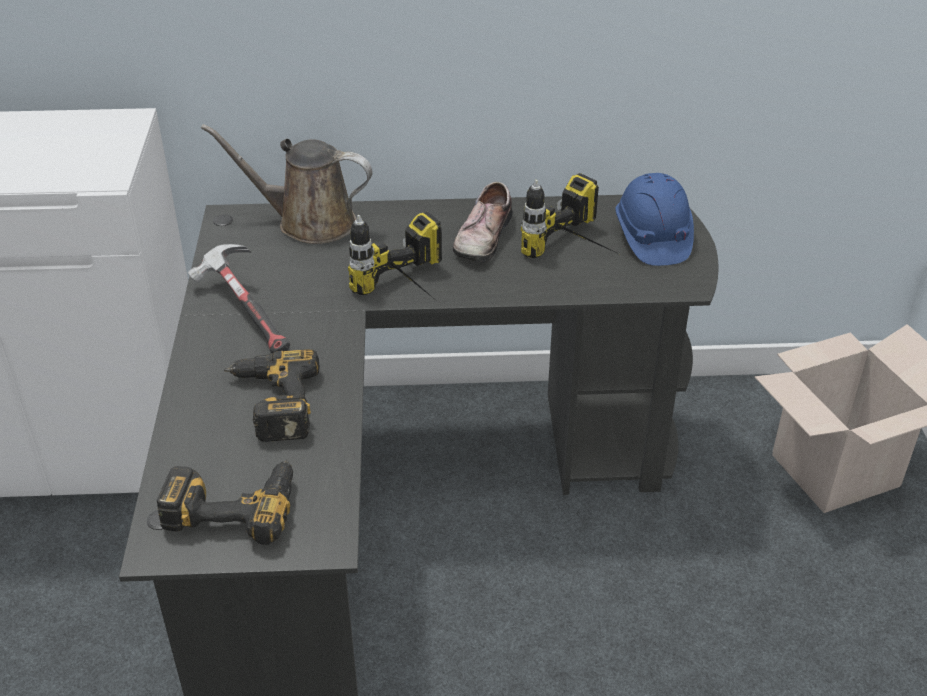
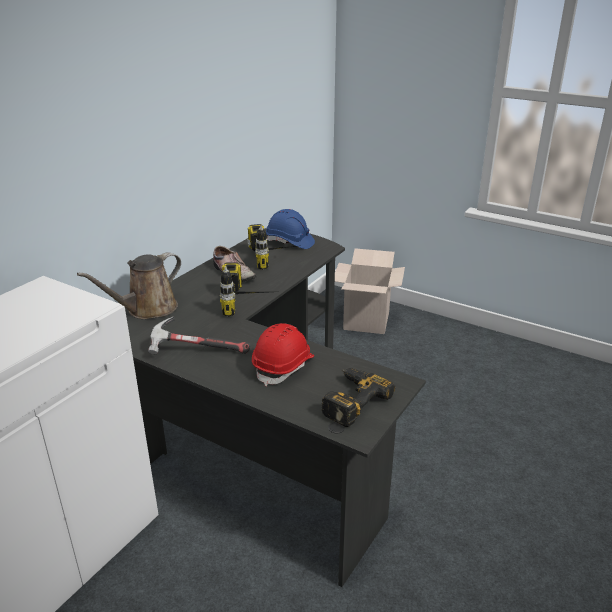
camera: 55 degrees left, 10 degrees down
(270, 403) = (284, 366): power drill -> red hard hat

